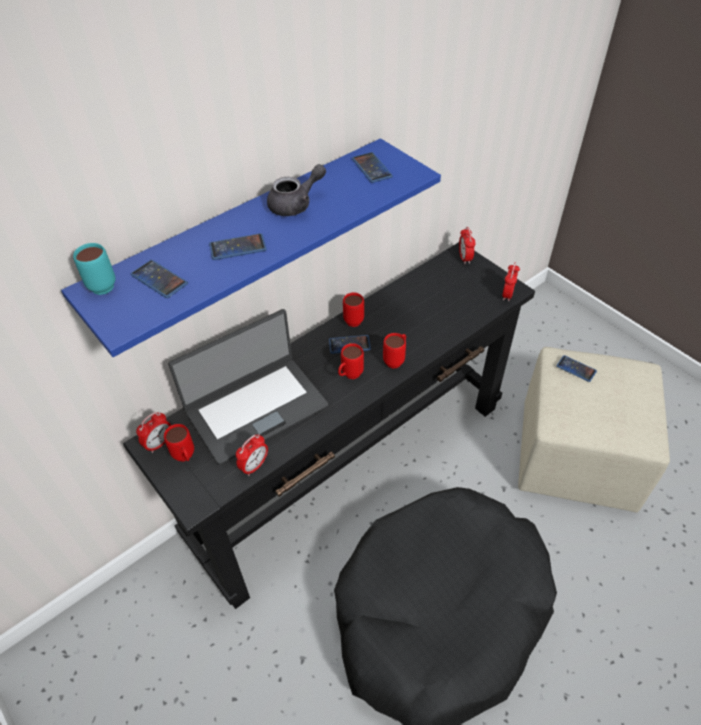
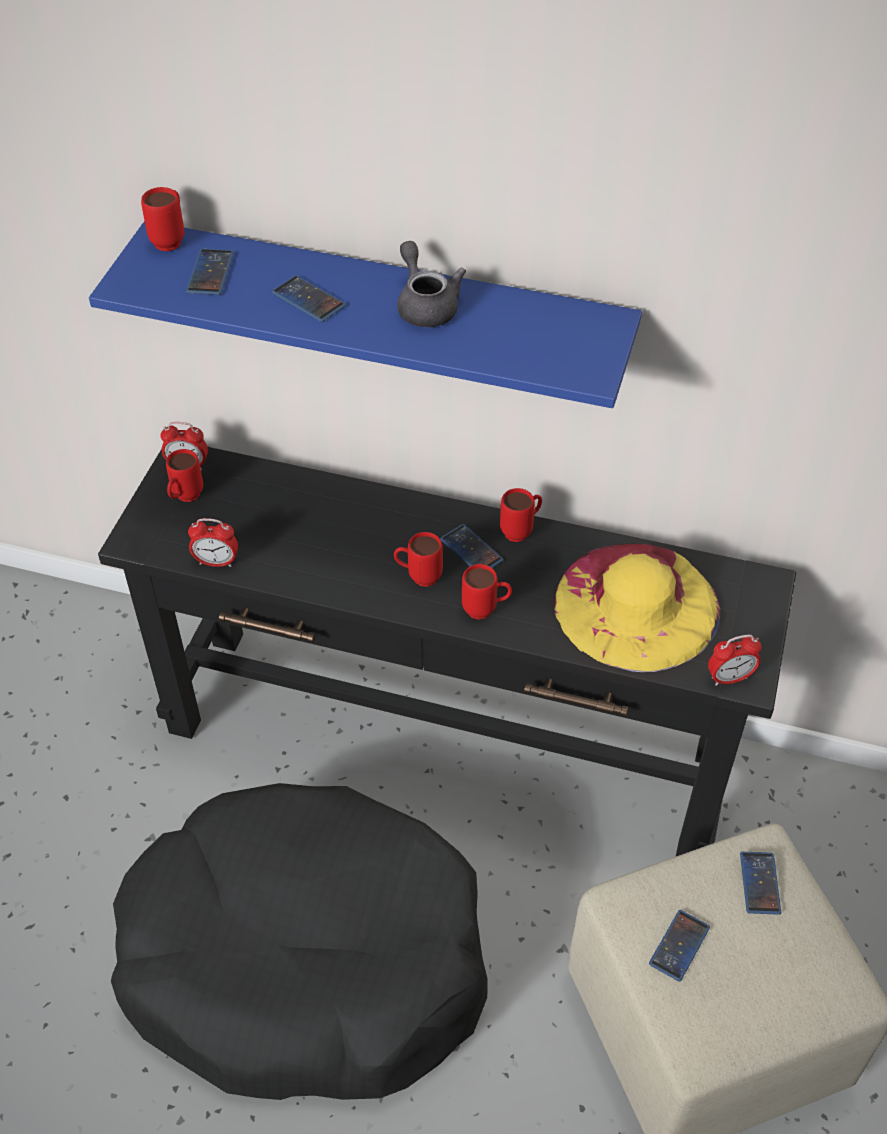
camera: 55 degrees right, 0 degrees up
(100, 284) = (171, 239): turquoise mug -> red mug
(256, 408) = (298, 517): laptop -> none
(296, 204) = (426, 305): grey teapot -> grey teapot turned 135 degrees counterclockwise
(371, 168) = (563, 332): phone -> phone (679, 945)
(438, 302) = (636, 605): none -> yellow hat
(464, 258) = (760, 592): alarm clock -> none

